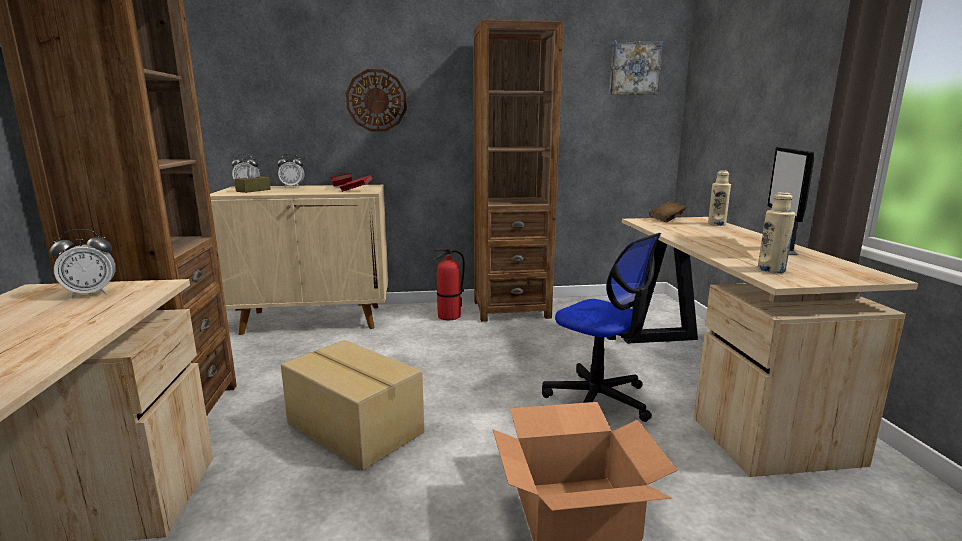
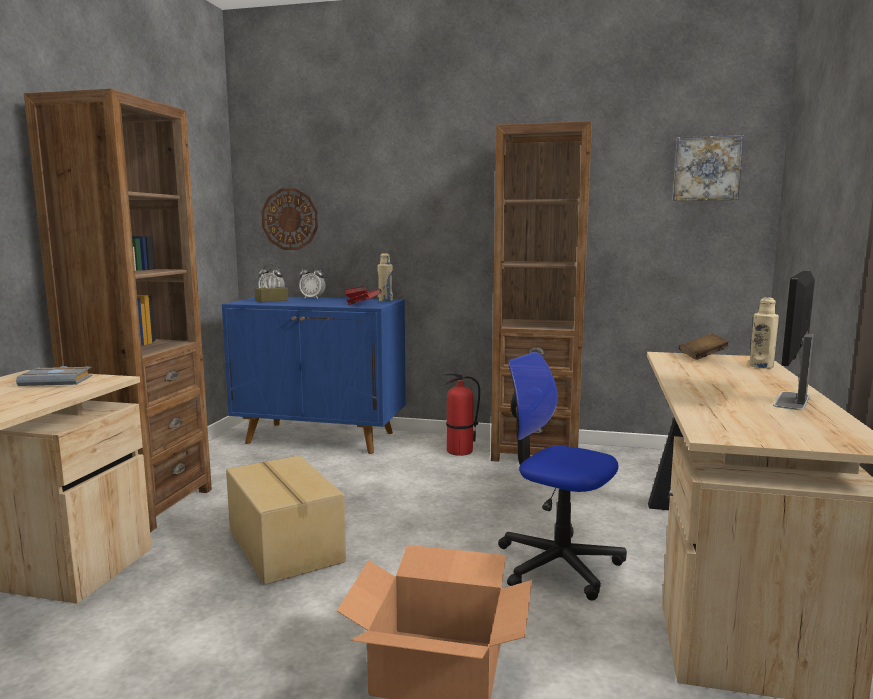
camera: 20 degrees right, 5 degrees down
(91, 294) = (58, 381): alarm clock -> grey book
(314, 319) = (321, 438): beige cabinet -> blue cabinet
(376, 101) = (401, 211): wall clock -> wall clock (290, 219)
(598, 400) = (558, 564): office chair -> office chair turned 150 degrees clockwise
(771, 270) = (725, 423): beige bottle -> beige bottle (385, 301)

